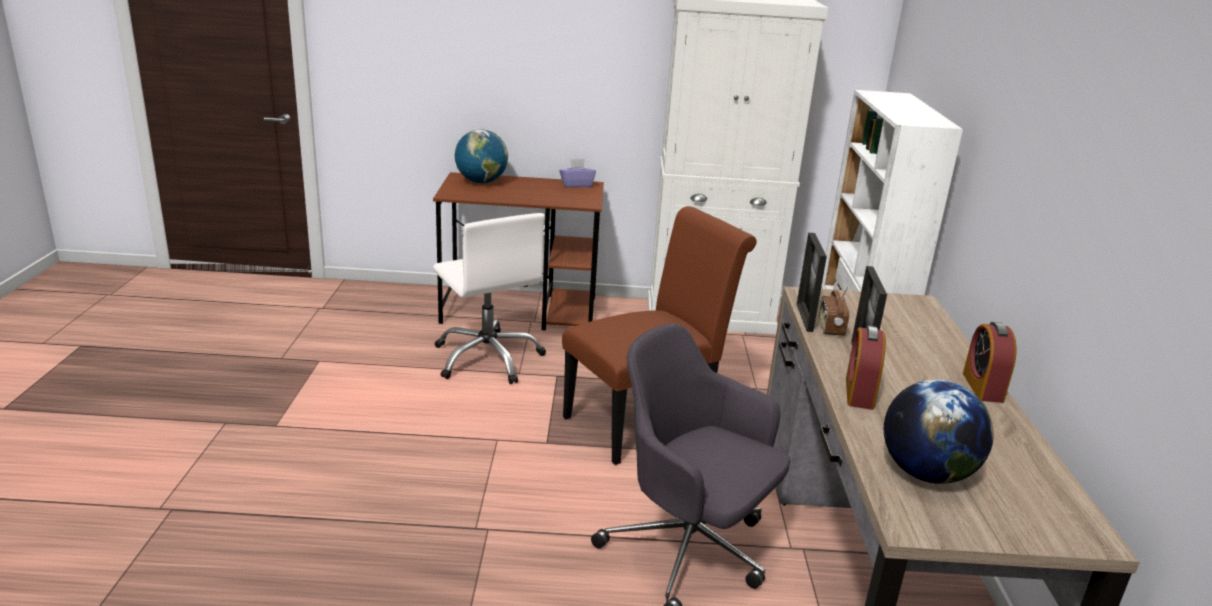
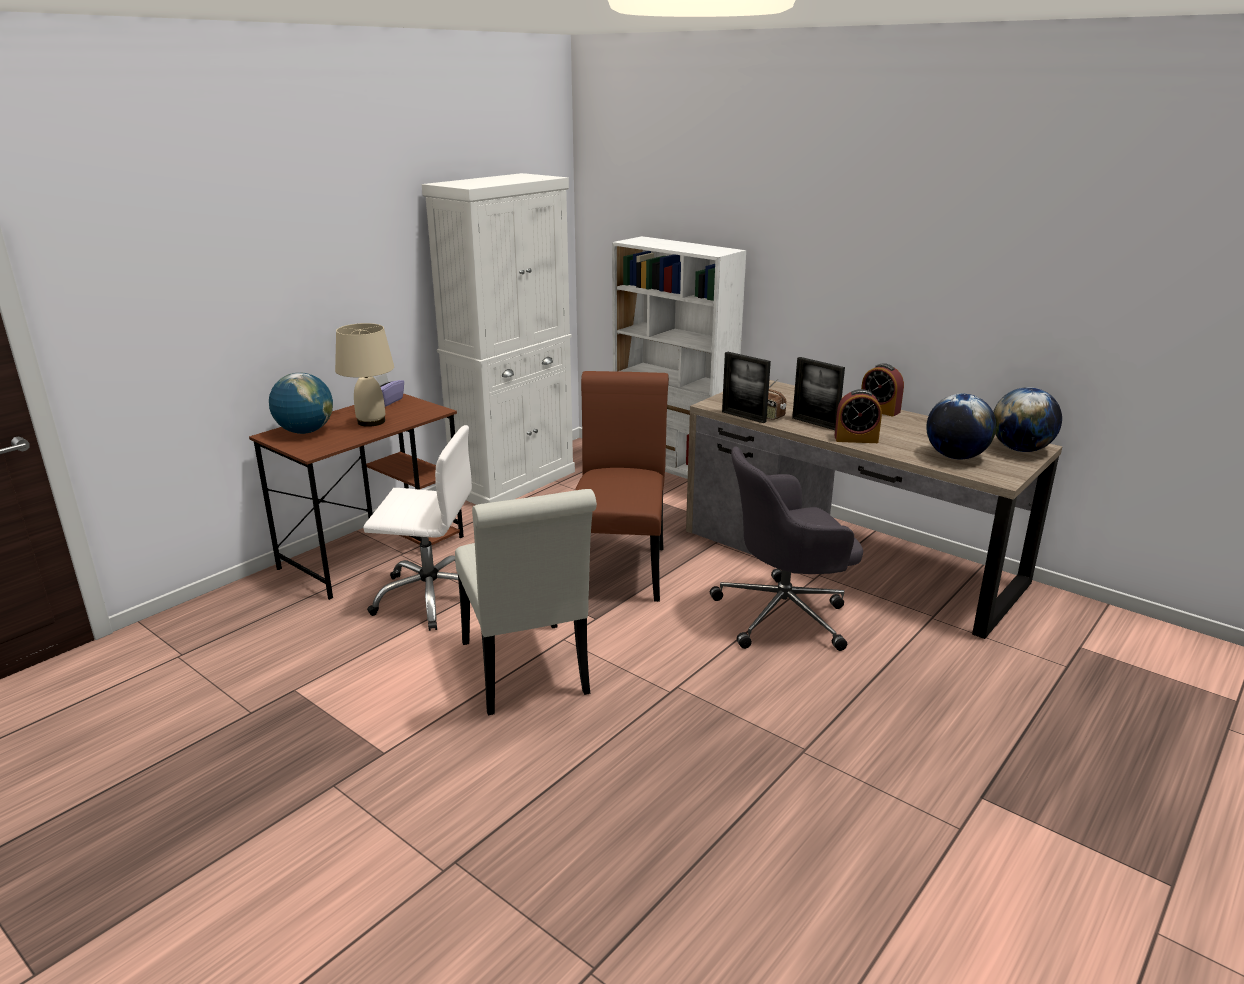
camera: 50 degrees left, 0 degrees up
(428, 443) = (526, 674): none -> white chair
(530, 192) = (370, 422): none -> beige table lamp
(859, 393) = (856, 439): alarm clock -> alarm clock turned 45 degrees counterclockwise
(1050, 523) = (1020, 449): none -> globe

